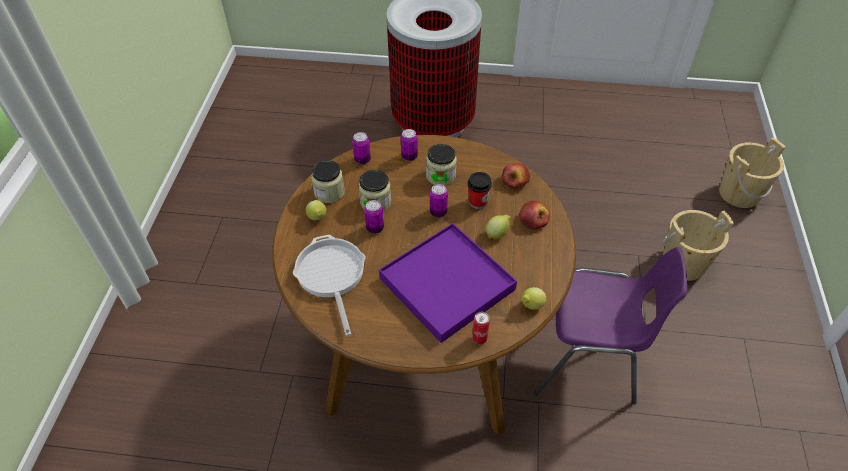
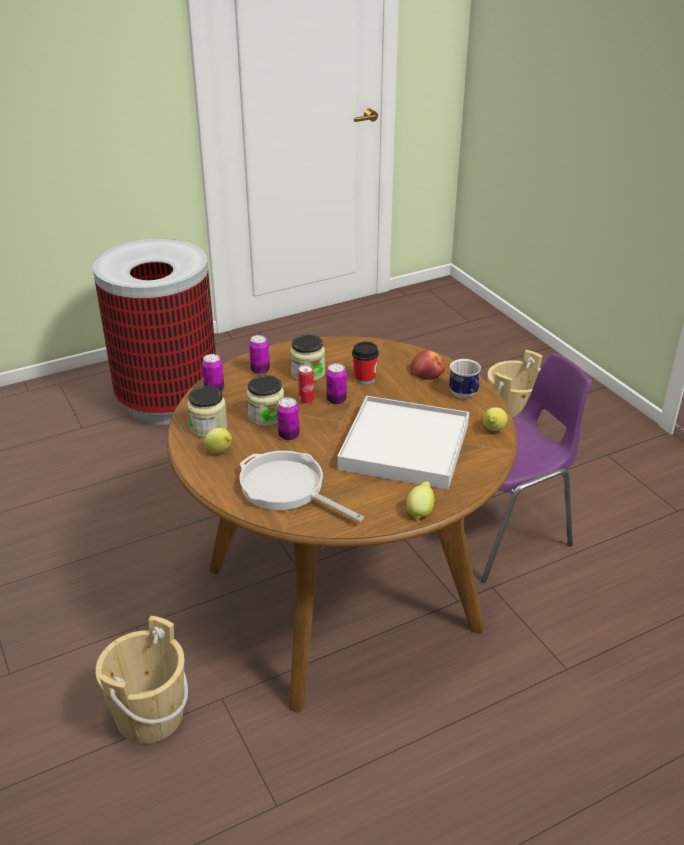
camera: 35 degrees left, 15 degrees down
(447, 284) = (405, 447): purple tray -> white tray
(479, 338) = (477, 471): can -> can (306, 401)
(497, 234) = (408, 394): lemon -> lemon (420, 512)
(515, 181) = (380, 352): apple -> none
(542, 259) = (465, 395): none -> mug
(739, 193) = (506, 352): beige bucket -> beige bucket (150, 715)

